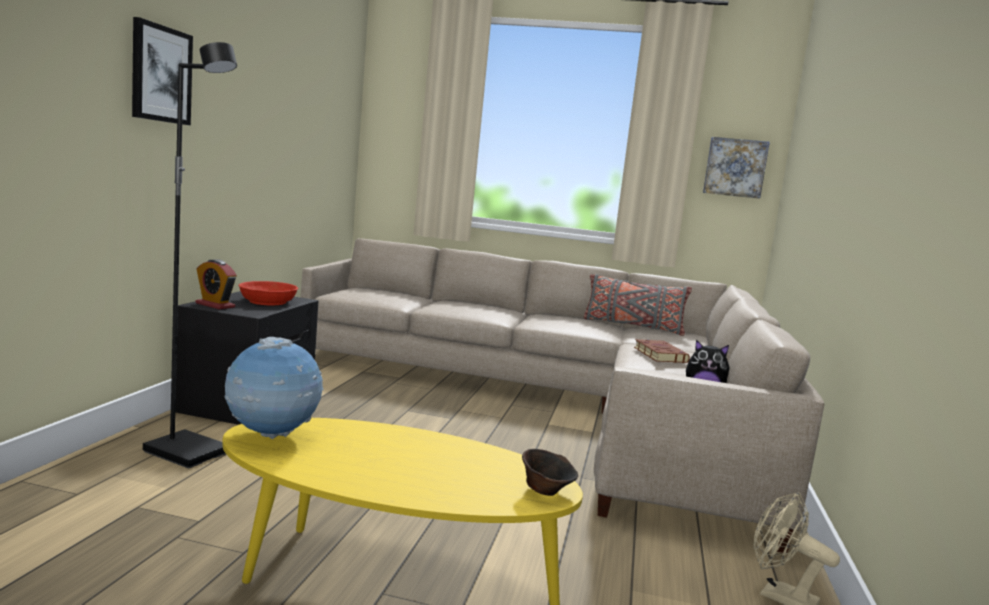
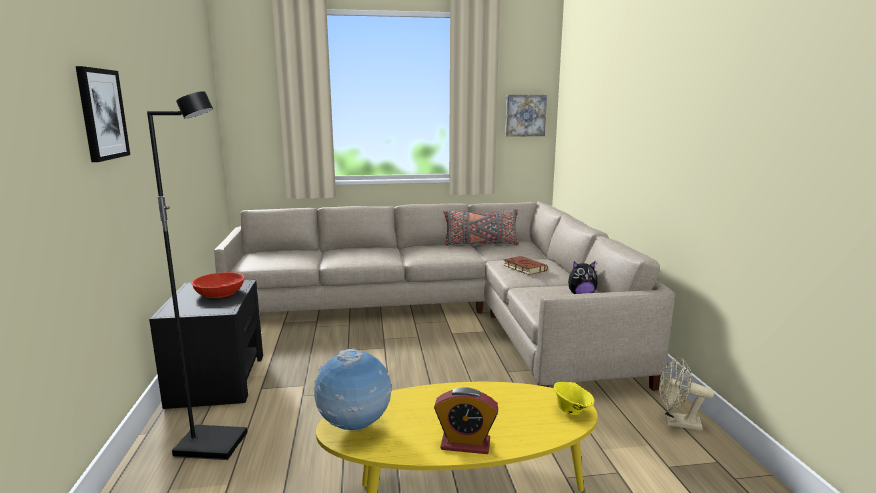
camera: 20 degrees left, 5 degrees up
(215, 305) = (182, 309): alarm clock -> alarm clock (465, 444)
(546, 491) = (572, 410): brown bowl -> yellow bowl

